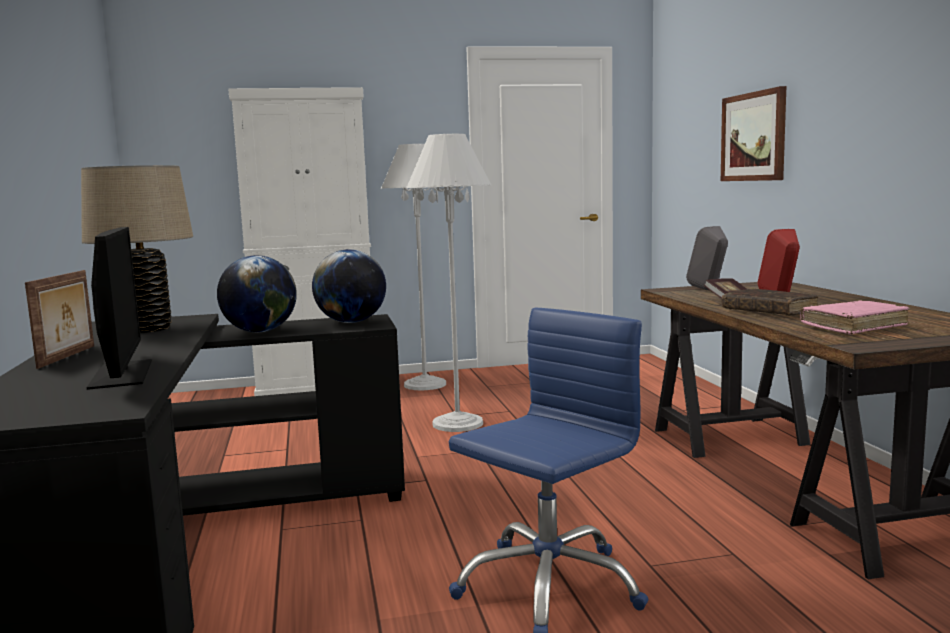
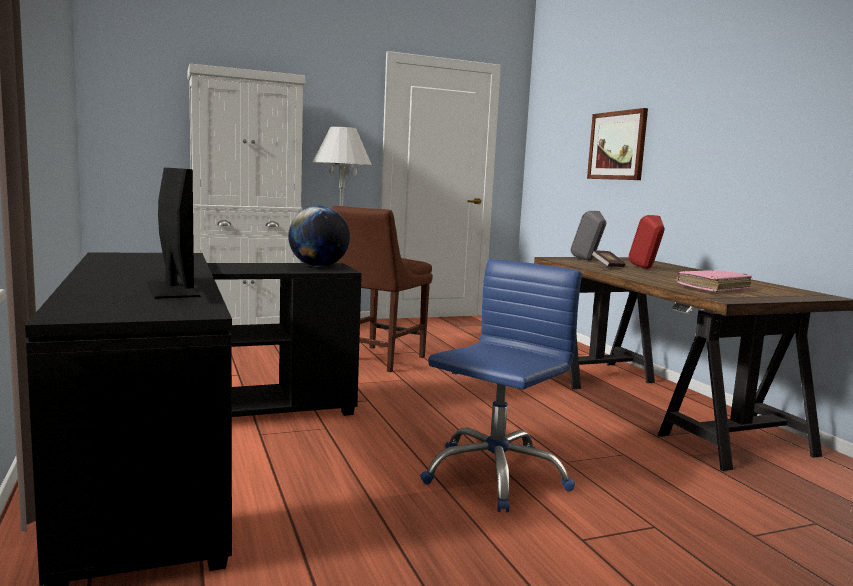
camera: 10 degrees left, 0 degrees up
(69, 356) = (105, 275): picture frame -> none
(148, 329) = (153, 260): beige table lamp -> none
(260, 331) = (245, 269): globe -> none
(457, 423) = (377, 360): white floor lamp -> brown chair
(768, 311) = (644, 276): brown book -> none

